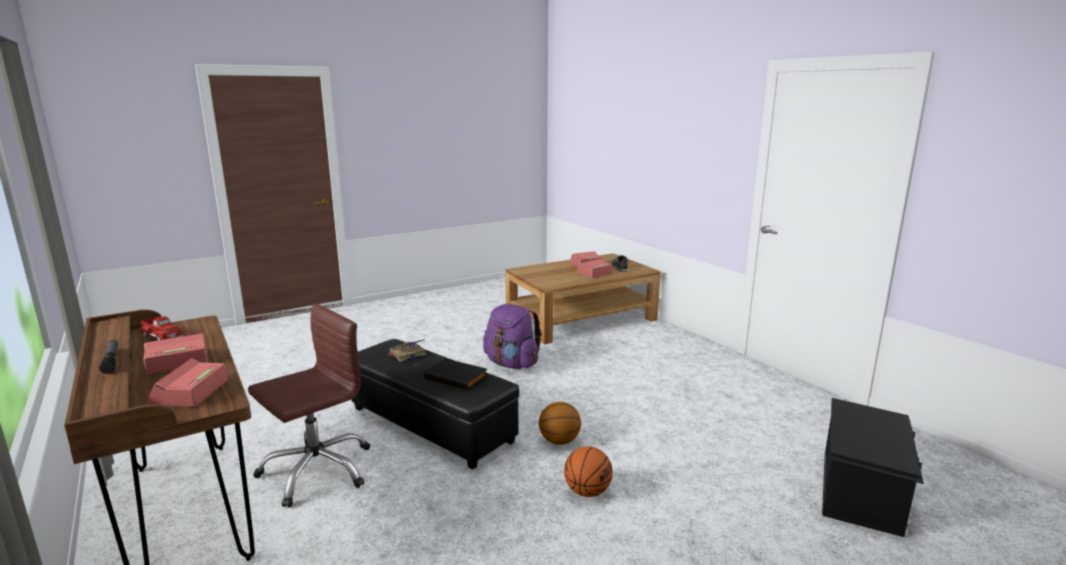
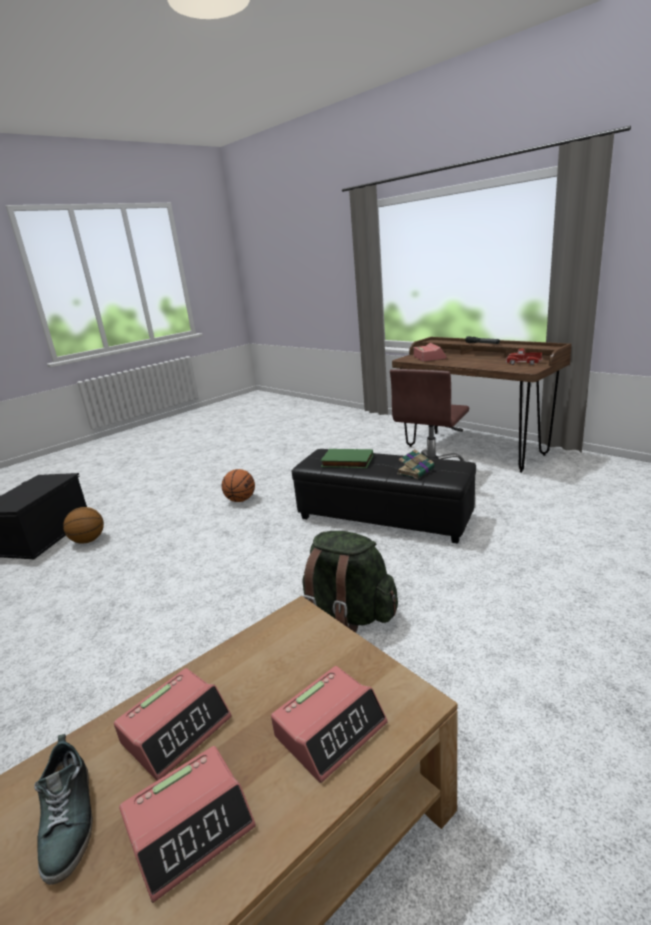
camera: 170 degrees right, 5 degrees up
(177, 361) = (471, 360): alarm clock -> alarm clock (330, 729)
(457, 377) = (346, 462): black book -> green book
(512, 364) = (349, 615): purple backpack -> green backpack
(559, 441) = (263, 526): basketball -> basketball (88, 540)

